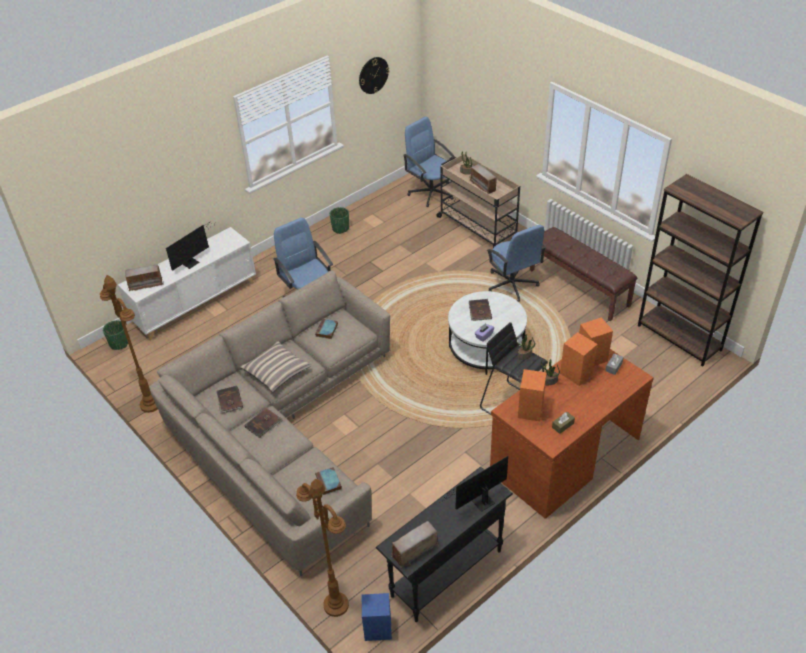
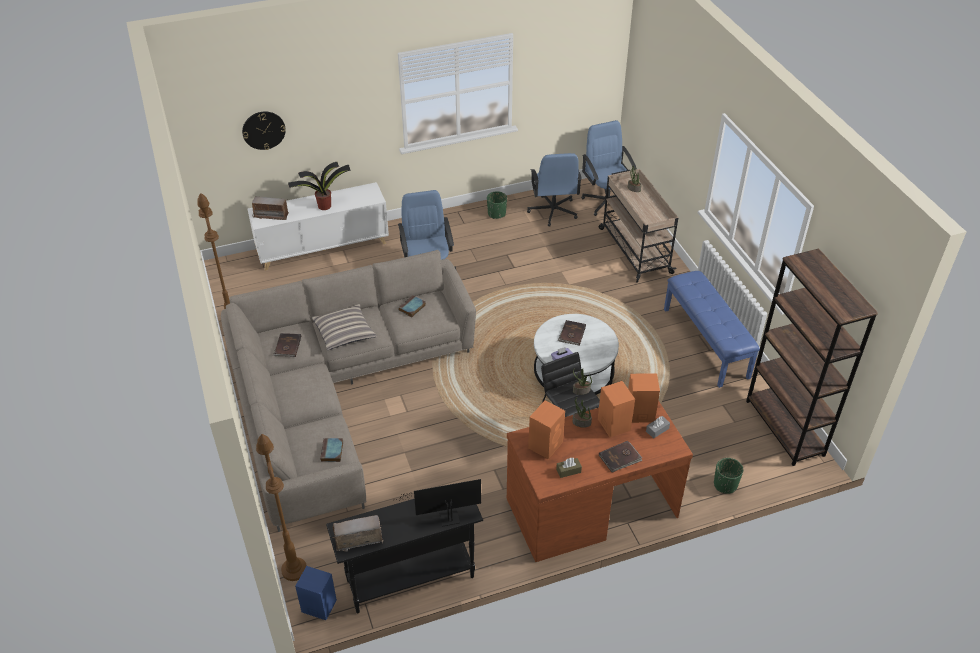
camera: 20 degrees right, 0 degrees up
(119, 343) = (237, 265): green planter -> green planter (725, 485)
(192, 262) = (323, 206): monitor -> potted plant
(263, 424) = (305, 377): brown book -> brown book (620, 458)
(373, 75) = (565, 64): wall clock -> wall clock (263, 130)
(483, 186) = (642, 207): radio -> none
(512, 285) = (636, 319): blue office chair -> blue office chair (553, 211)
(579, 287) = (706, 343): brown bench -> blue bench

